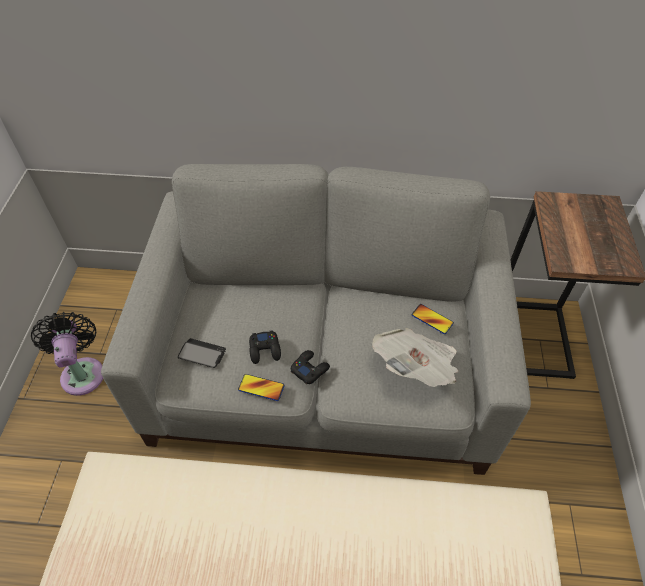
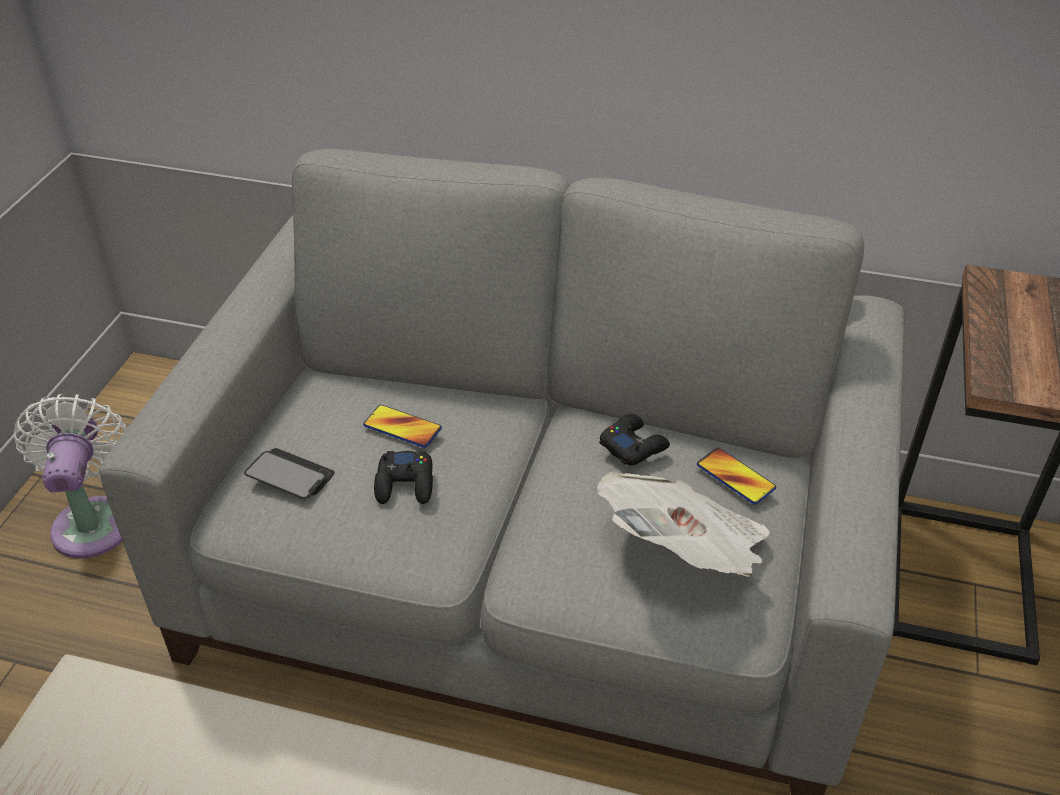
camera: 10 degrees right, 10 degrees down
(82, 372) = (94, 520): black fan -> white fan
(261, 388) = (382, 545): phone -> phone (402, 427)
(309, 369) = (481, 528): black game controller -> black game controller (633, 445)

